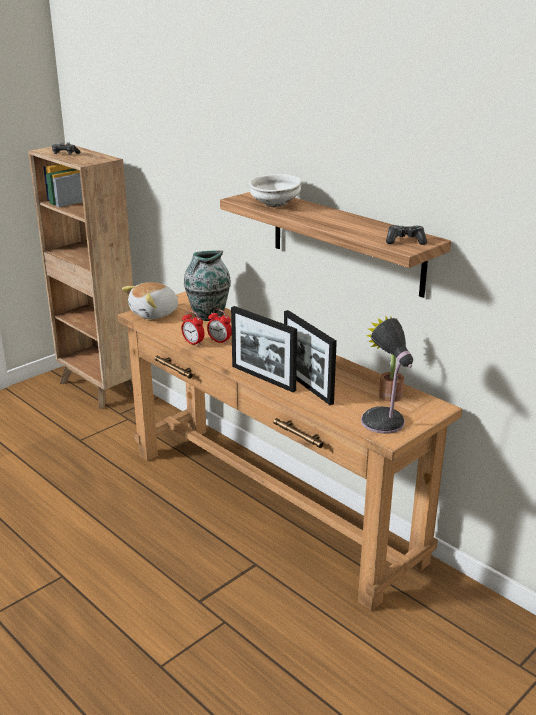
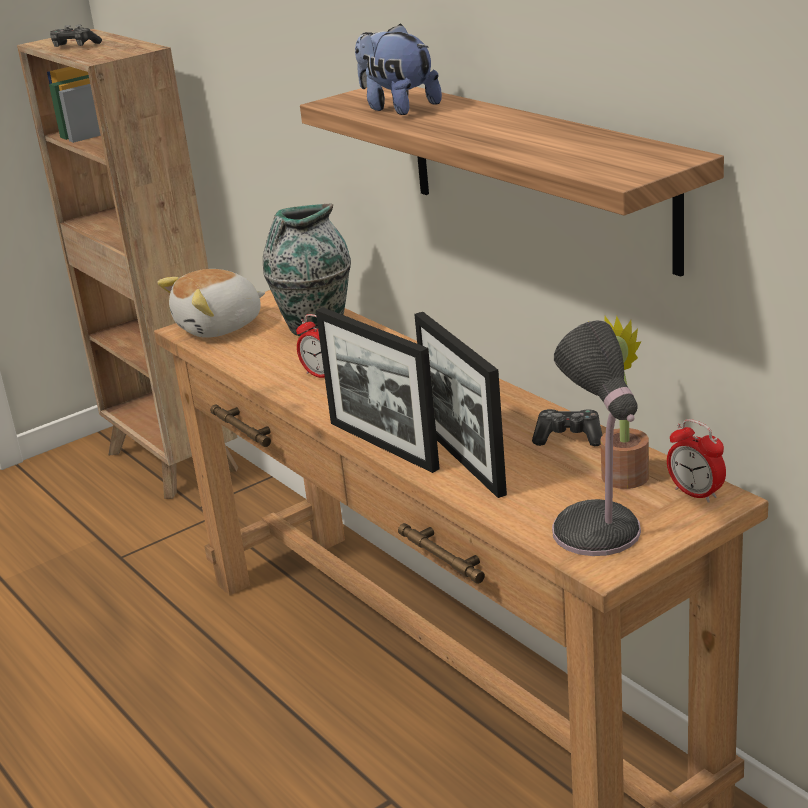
camera: 10 degrees right, 0 degrees up
(193, 343) = (272, 380): alarm clock -> alarm clock (696, 493)
(274, 204) = (397, 108): white bowl -> plush toy
(405, 241) = (626, 162): game controller -> game controller (568, 437)

